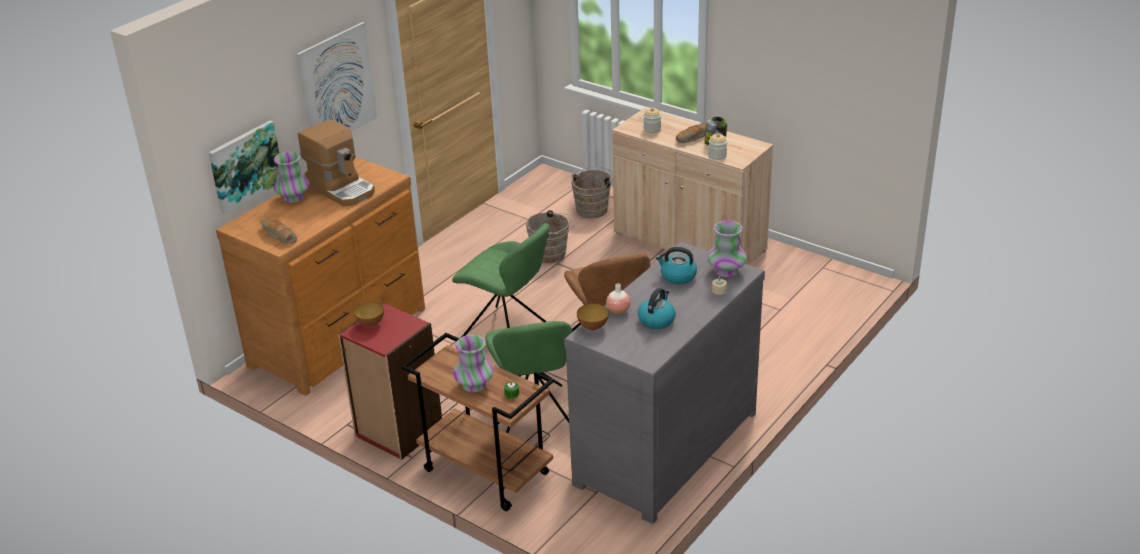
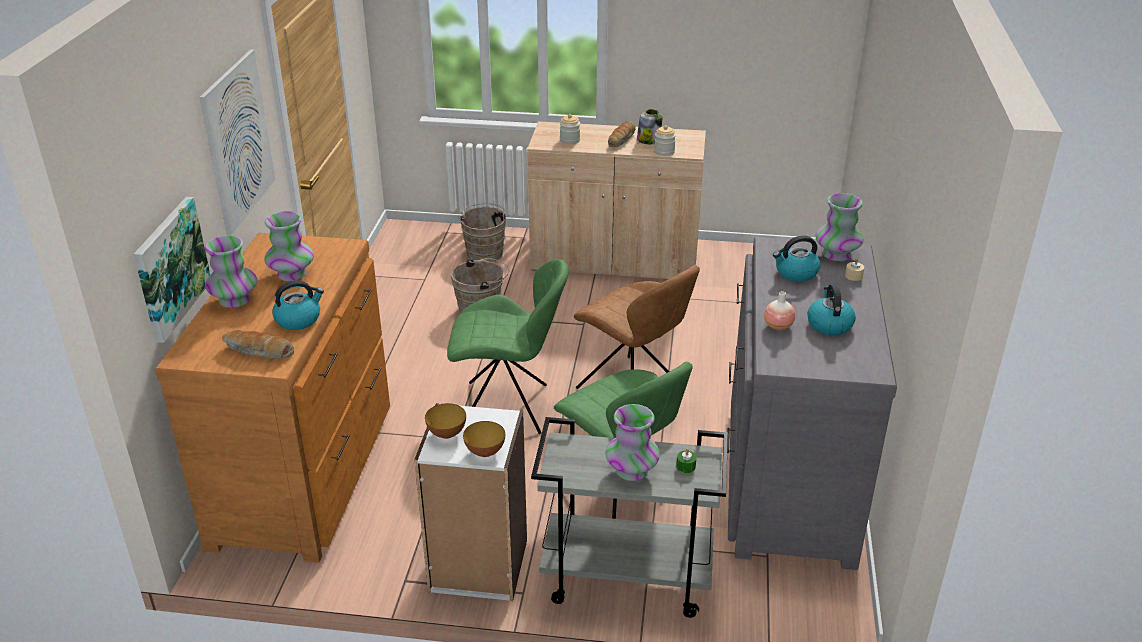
camera: 30 degrees left, 0 degrees up
(319, 220) = (298, 319): none -> kettle
(342, 188) = (291, 274): coffee machine -> vase
(398, 431) = (478, 566): red bookcase -> white bookcase
(484, 472) = (625, 579): brown cart -> grey cart
(593, 327) = (773, 352): bowl -> bowl (485, 452)

